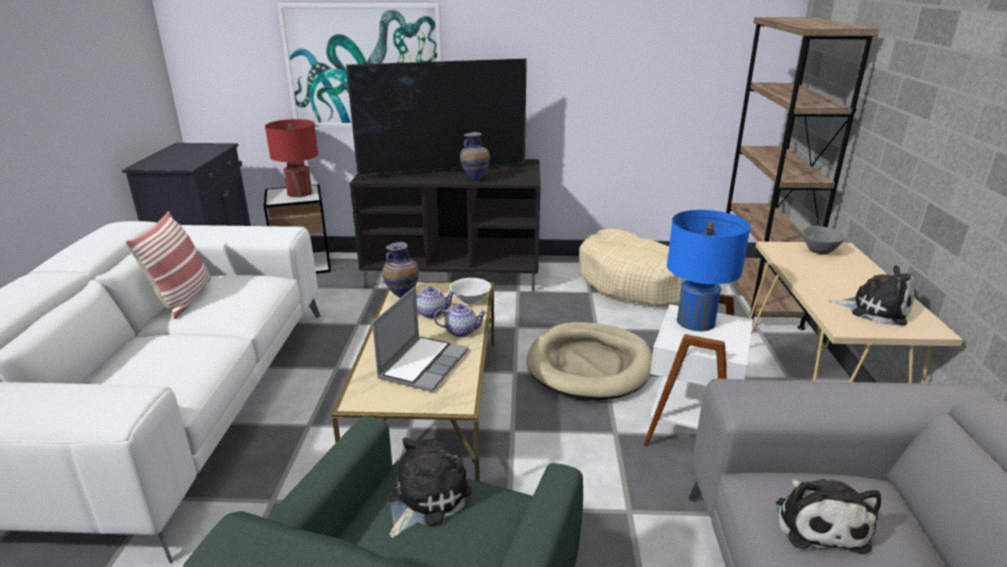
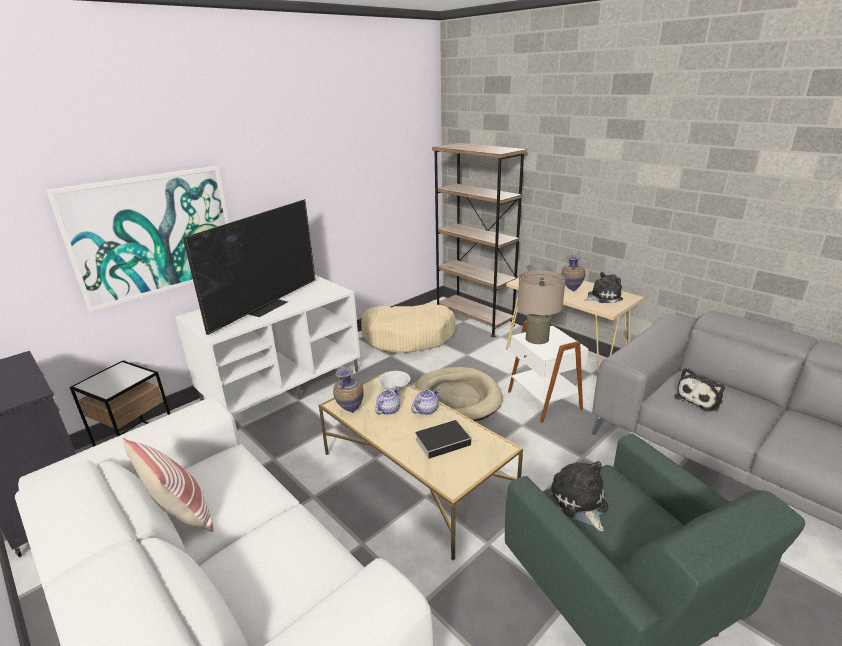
camera: 45 degrees left, 0 degrees up
(300, 193) = (120, 375): red table lamp -> none
(423, 364) = (444, 441): laptop -> book
(455, 271) = (283, 384): black tv stand -> white tv stand
(475, 180) = (304, 304): vase -> vase (571, 290)
(696, 322) = (537, 338): blue table lamp -> beige table lamp
(819, 522) = (700, 399): plush toy -> plush toy turned 90 degrees clockwise

